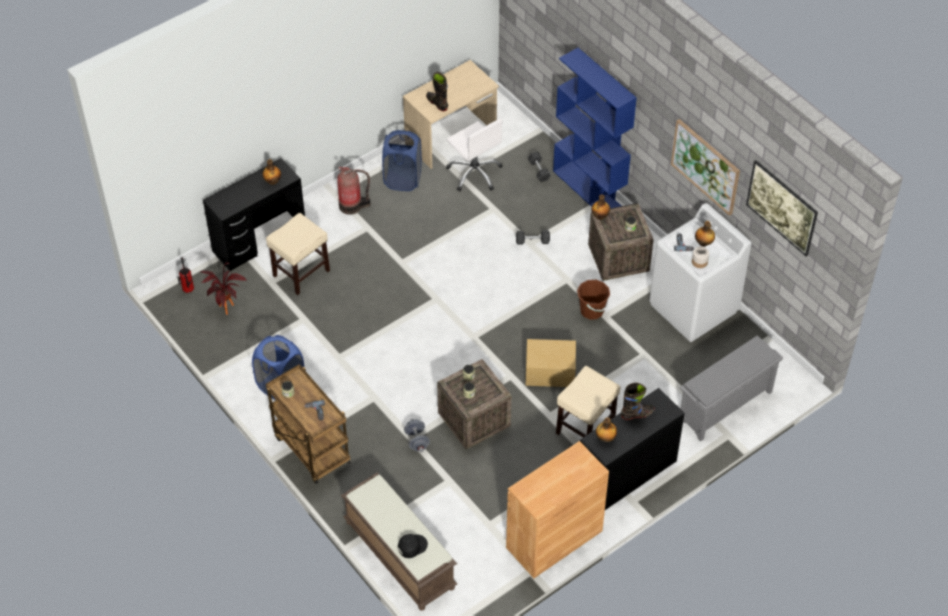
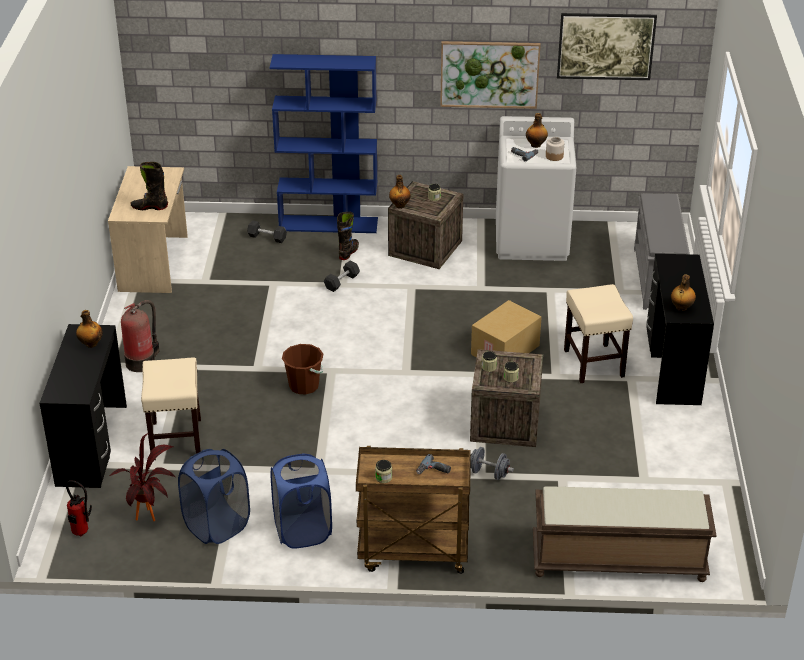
camera: 50 degrees left, 15 degrees down
(402, 179) = (158, 315): blue laundry basket -> blue laundry basket (217, 526)
(412, 546) = (661, 510): black cap -> none
(475, 173) = (216, 272): white office chair -> none
(554, 539) = (703, 448): brown cabinet -> none
(592, 311) = (465, 291): brown bucket -> brown bucket (304, 386)
(637, 414) = (673, 278): black boot -> black boot (348, 252)

